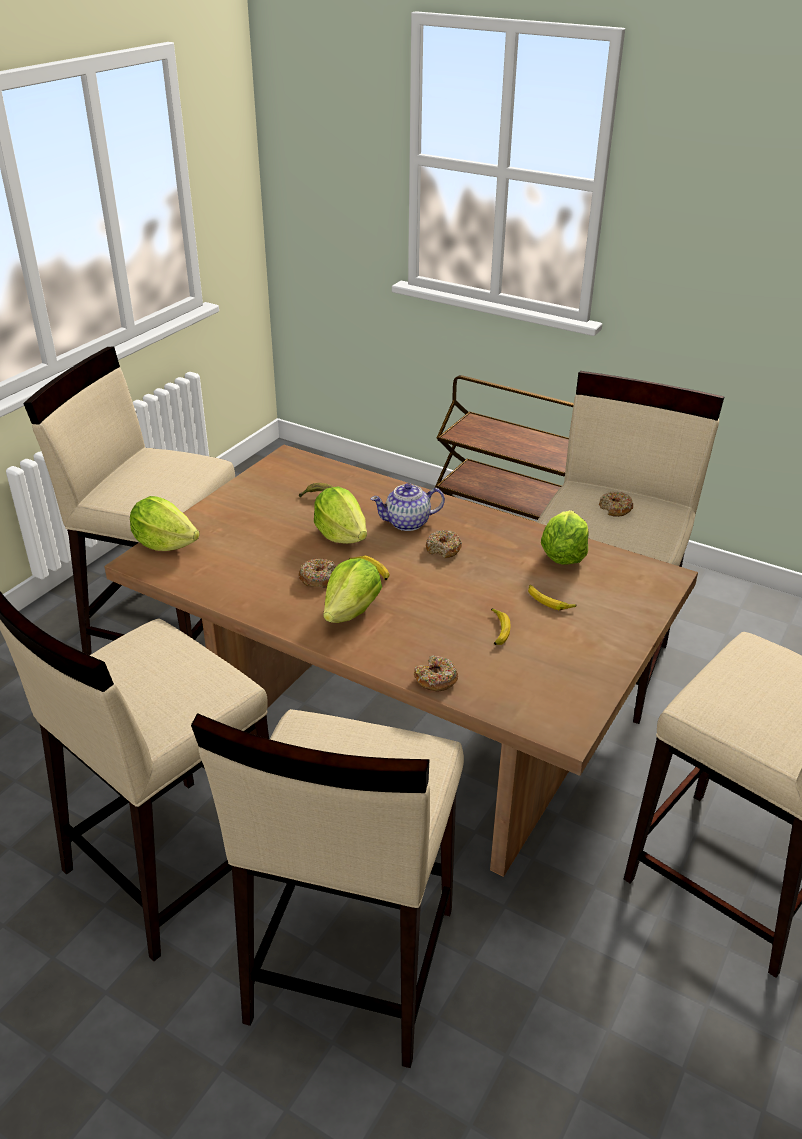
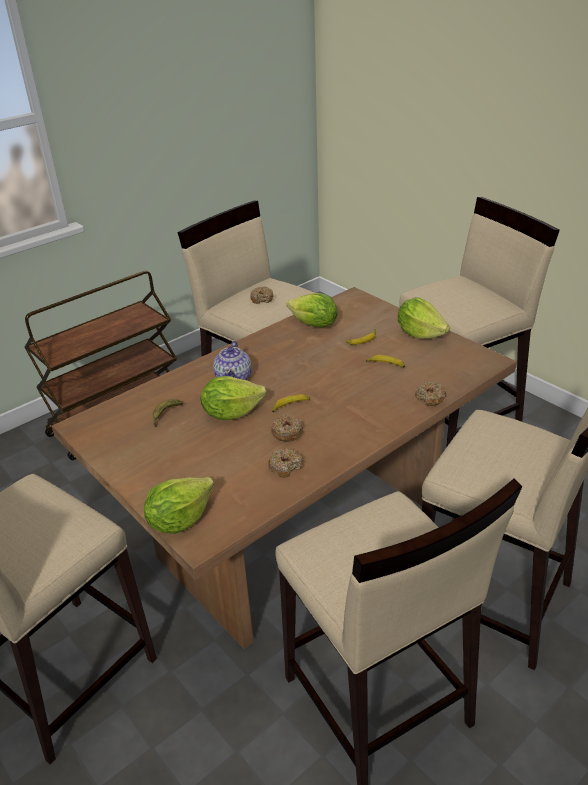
camera: 70 degrees left, 0 degrees up
(352, 611) = (339, 422): lettuce -> lettuce (420, 333)
(443, 549) = (279, 369): donut -> donut (285, 466)

